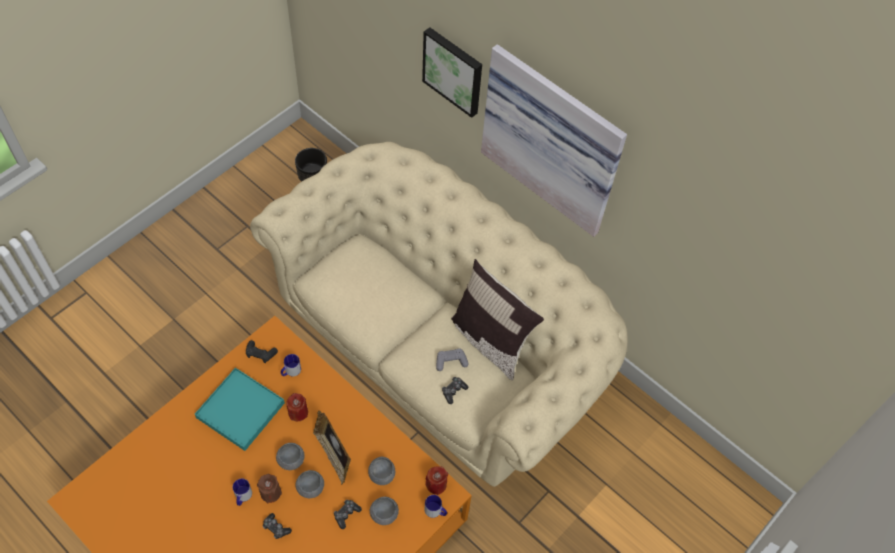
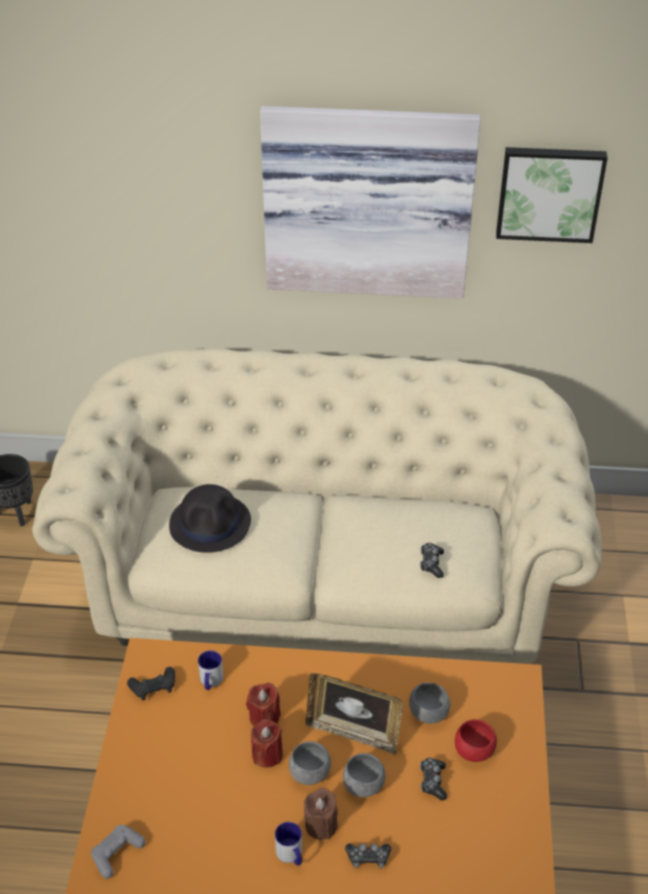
camera: 35 degrees left, 15 degrees down
(240, 410) = (190, 764): turquoise tray -> none
(359, 278) = (210, 523): none -> black hat
(384, 514) = (474, 750): grey bowl -> red bowl
(435, 511) = (523, 707): mug -> none
(436, 484) = (495, 680): red candle -> red candle (267, 754)
(451, 361) = (398, 538): grey game controller -> grey game controller (117, 853)
(454, 70) = (193, 198): picture -> picture (549, 193)
(490, 341) = (415, 498): pillow -> none

